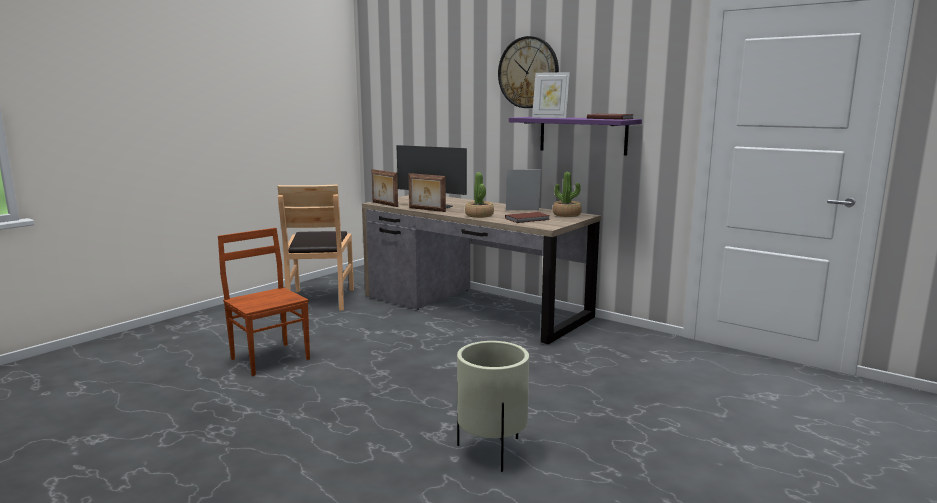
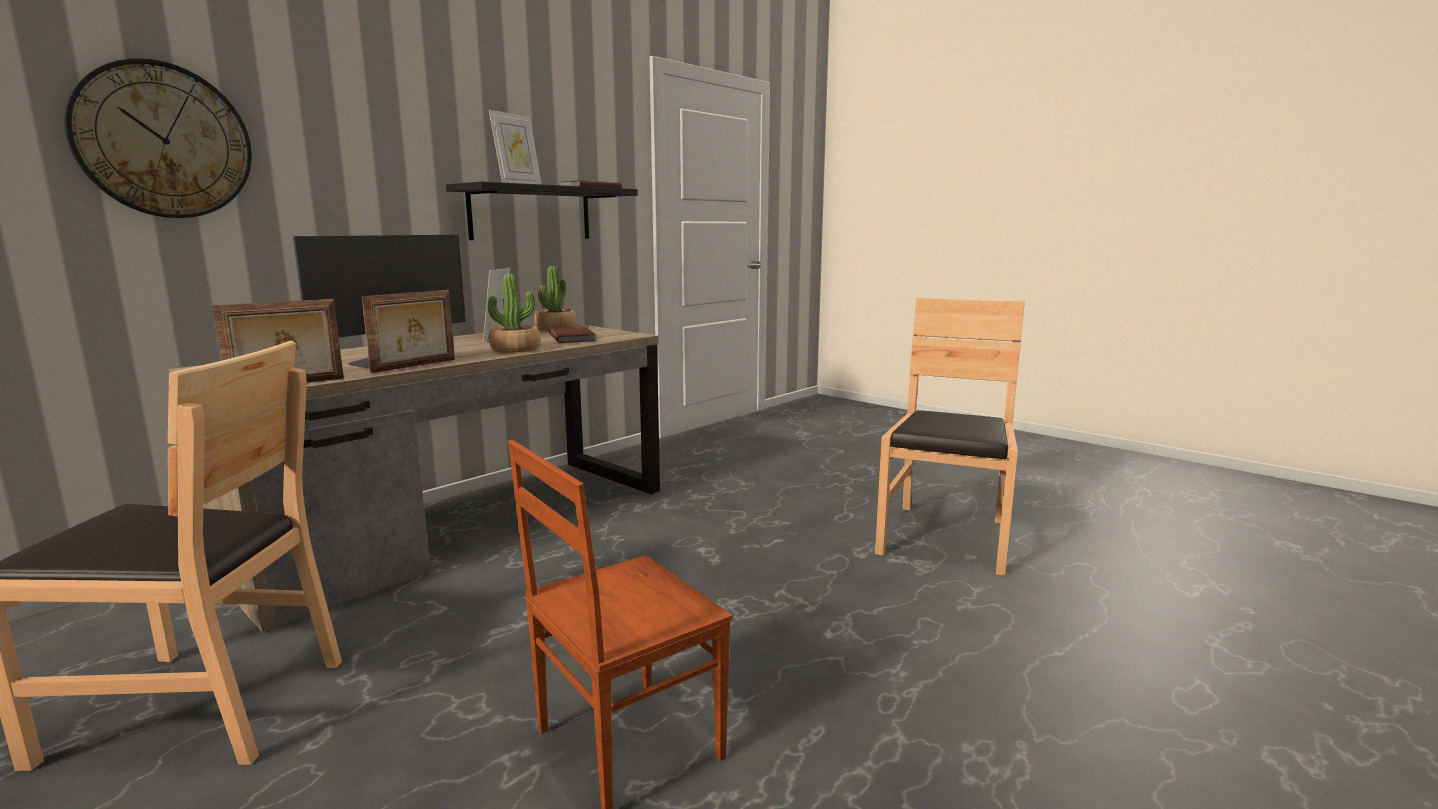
camera: 85 degrees left, 0 degrees up
(492, 451) = (945, 537): beige planter -> brown chair
(528, 72) = (431, 107): wall clock -> wall clock (163, 141)
(582, 135) = (531, 213): purple shelf -> black shelf

